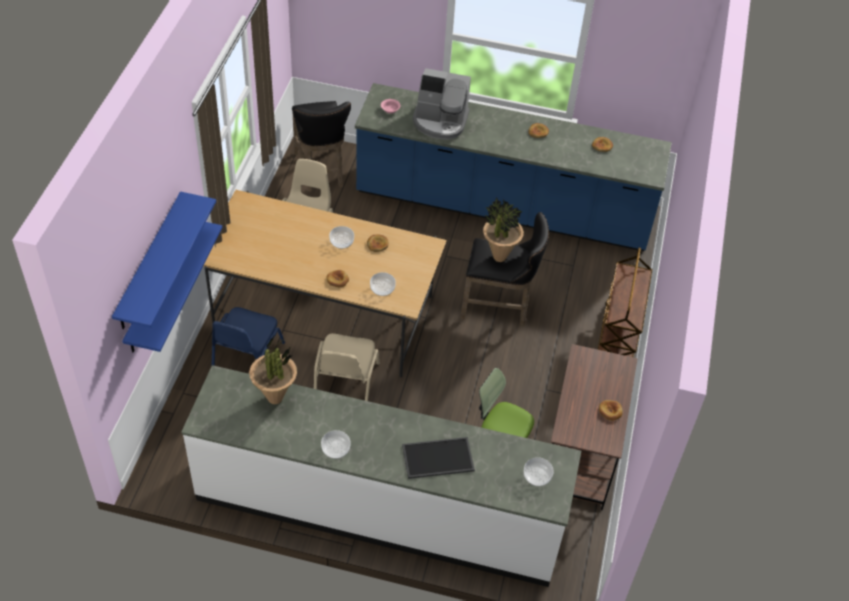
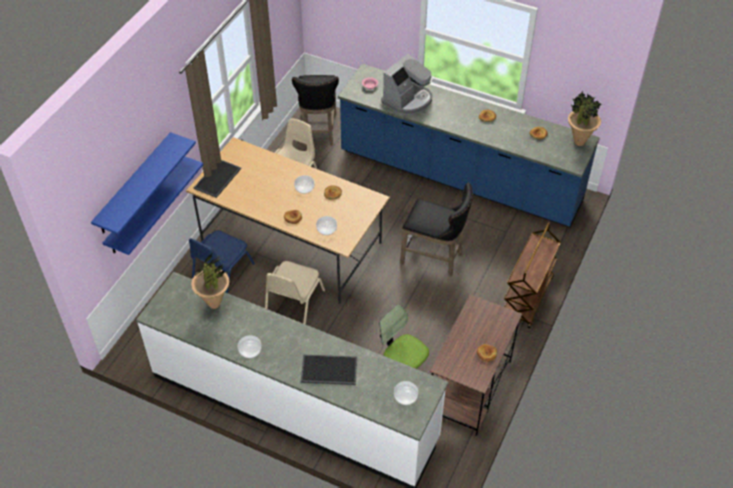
camera: 15 degrees right, 0 degrees up
(231, 243) = (218, 179): none -> tray
(440, 121) = (408, 100): coffee machine -> coffee machine turned 75 degrees counterclockwise
(499, 257) = (431, 216): potted plant -> potted plant (579, 142)

